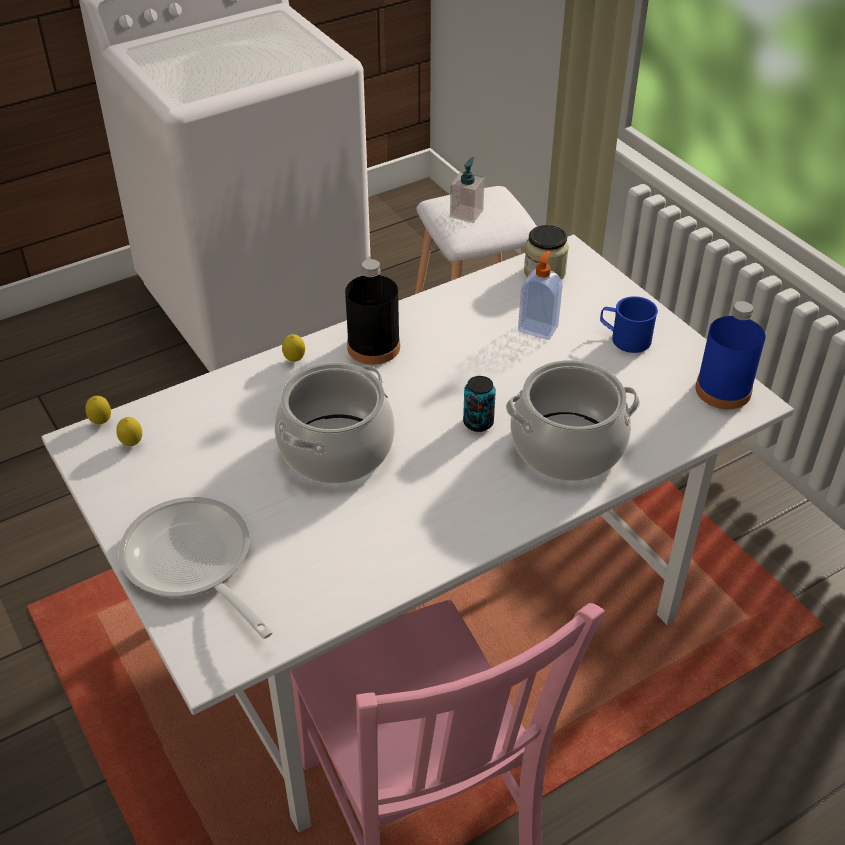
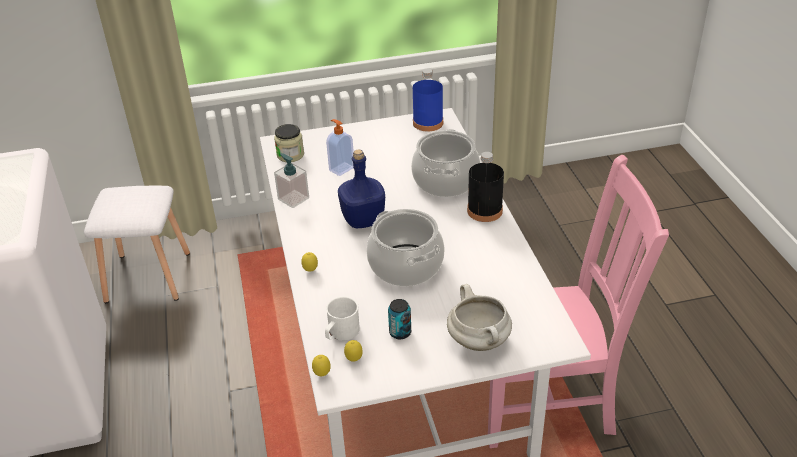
camera: 70 degrees left, 5 degrees down
(179, 420) = (341, 333): none -> white mug
(193, 564) = (480, 341): frying pan -> white cooking pot
(373, 347) = (318, 234): black bottle -> black bottle (484, 211)
(425, 382) = (364, 219): none -> blue bottle
(466, 213) = (126, 208): soap dispenser -> soap dispenser (293, 198)
(478, 423) = (410, 207): can -> can (400, 332)
(624, 338) = (368, 142): blue mug -> none

